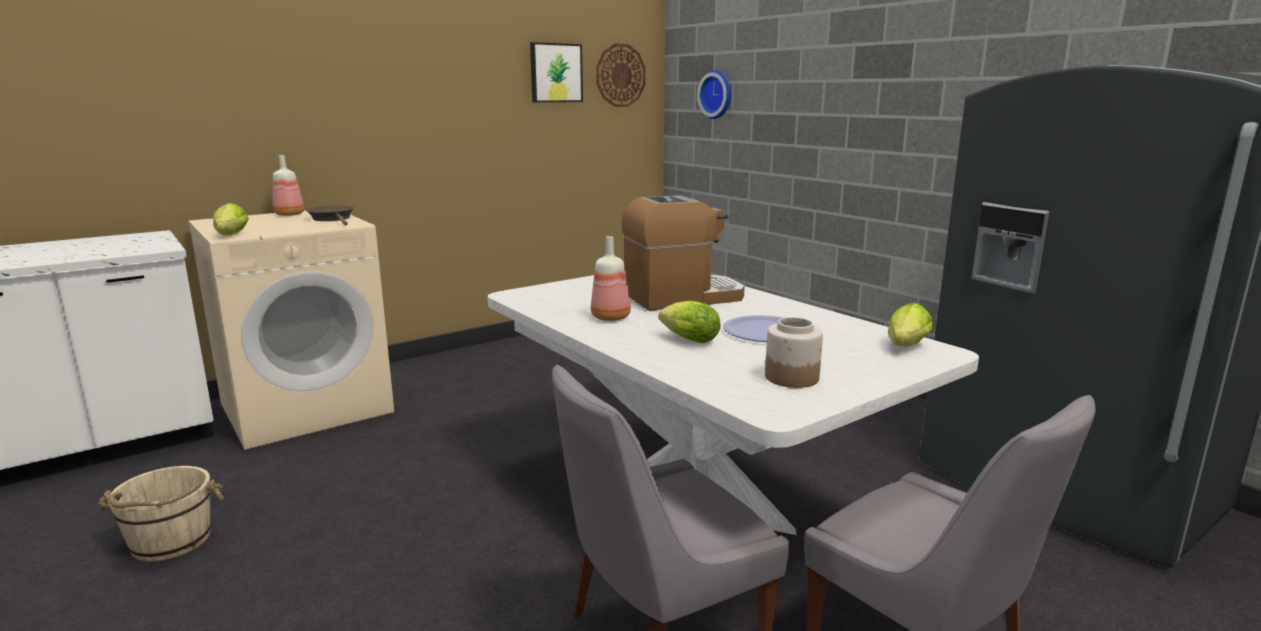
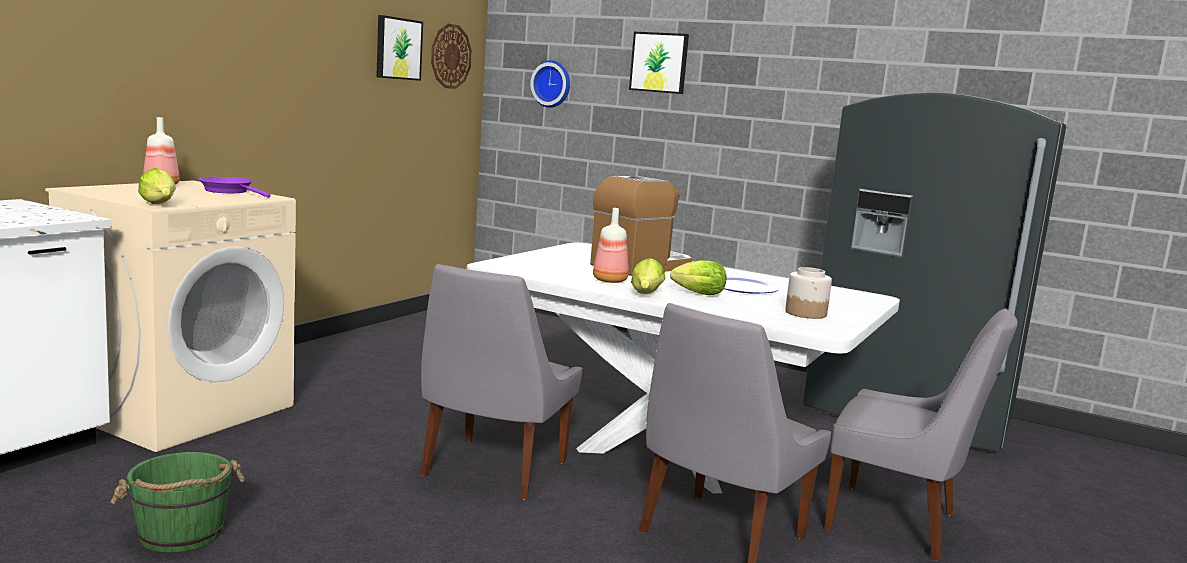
camera: 25 degrees left, 5 degrees down
(170, 542) = (181, 534): beige bucket -> green bucket
(333, 219) = (230, 191): brown frying pan -> purple frying pan
(495, 506) = (491, 470): none -> grey chair
(811, 61) = (659, 62): none -> picture
(905, 347) = (849, 295): lettuce -> lettuce (646, 295)

